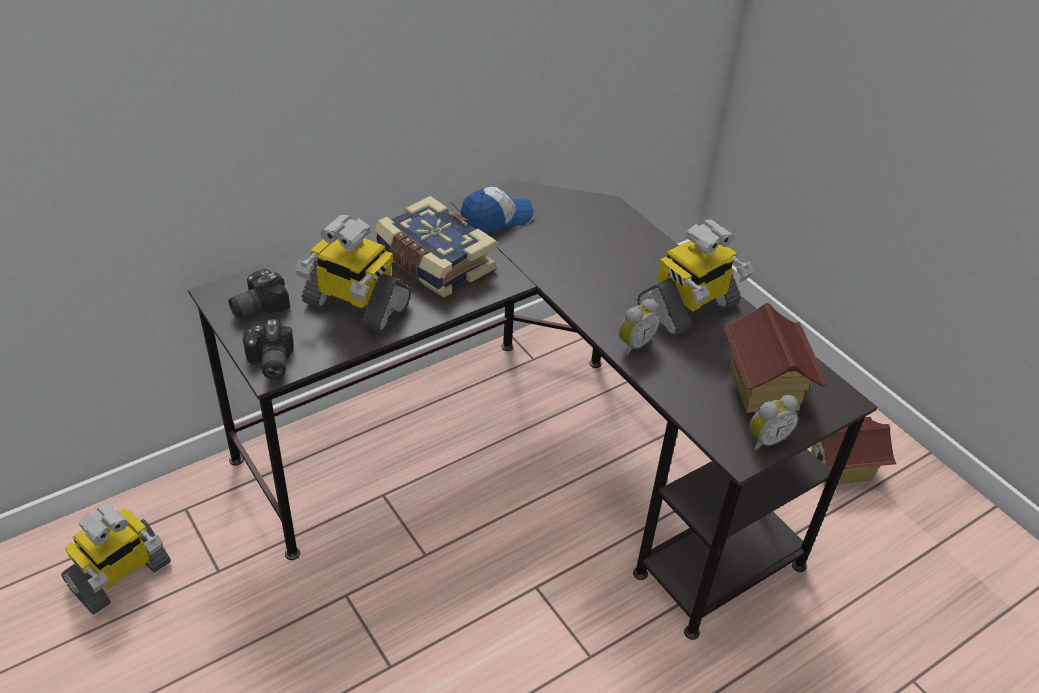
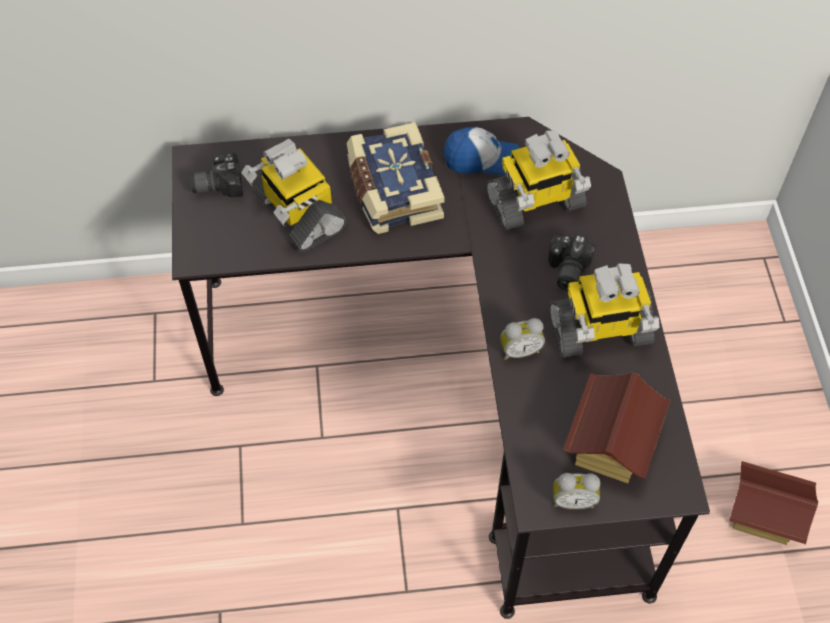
camera: 30 degrees right, 15 degrees up
(120, 576) = (81, 353): toy robot -> toy robot (535, 203)
(269, 363) = (197, 248): camera -> camera (566, 270)

